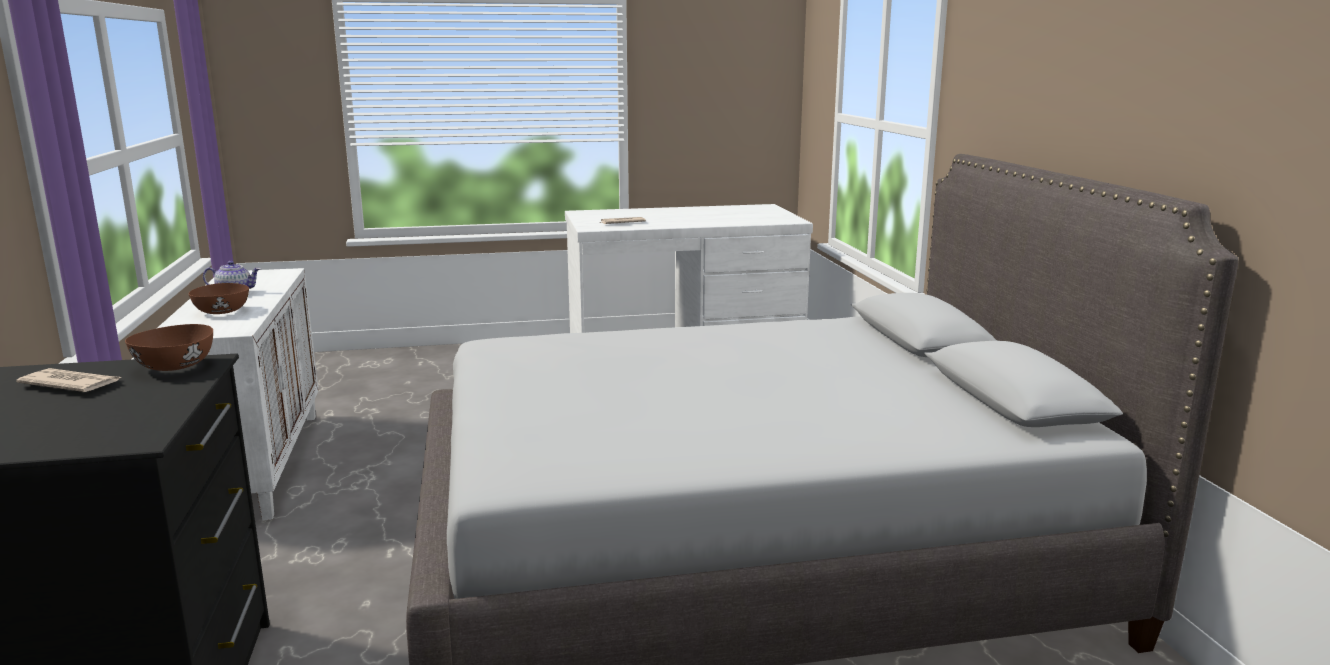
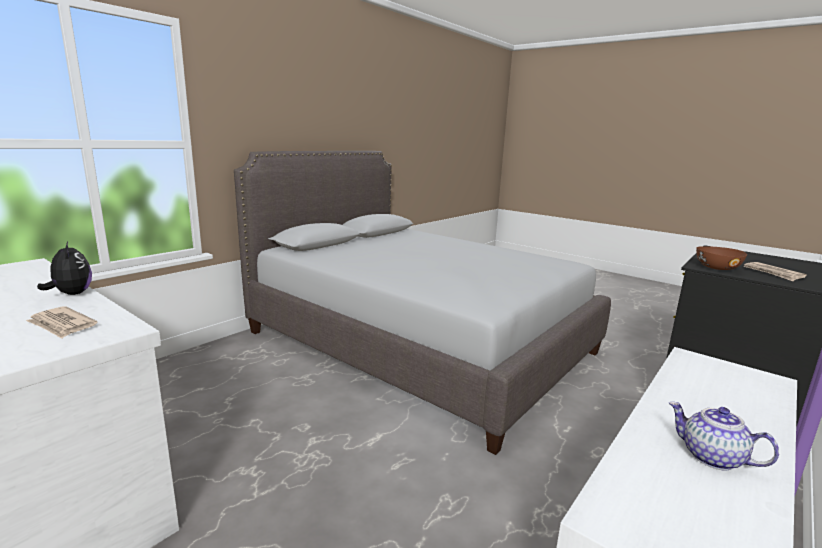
camera: 130 degrees left, 0 degrees up
(221, 312) = (719, 402): brown bowl -> none
(685, 224) = (71, 294): none -> plush toy

